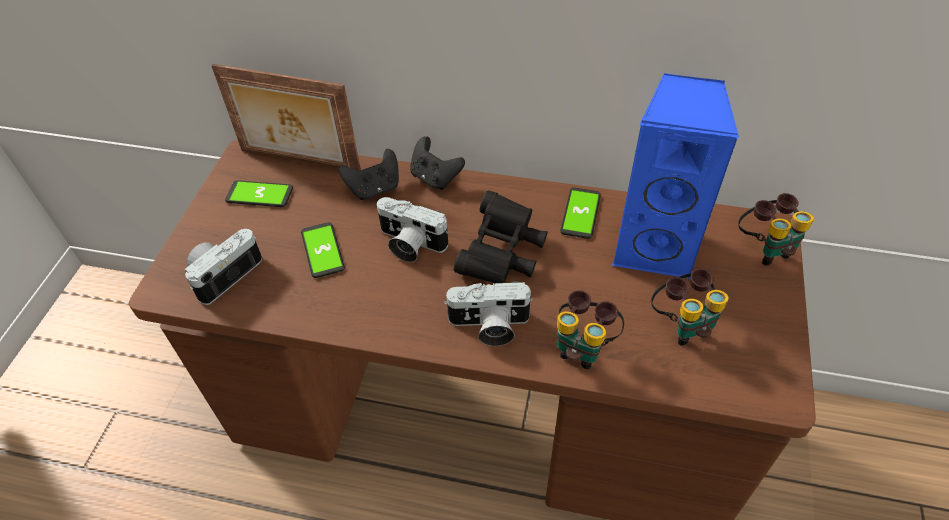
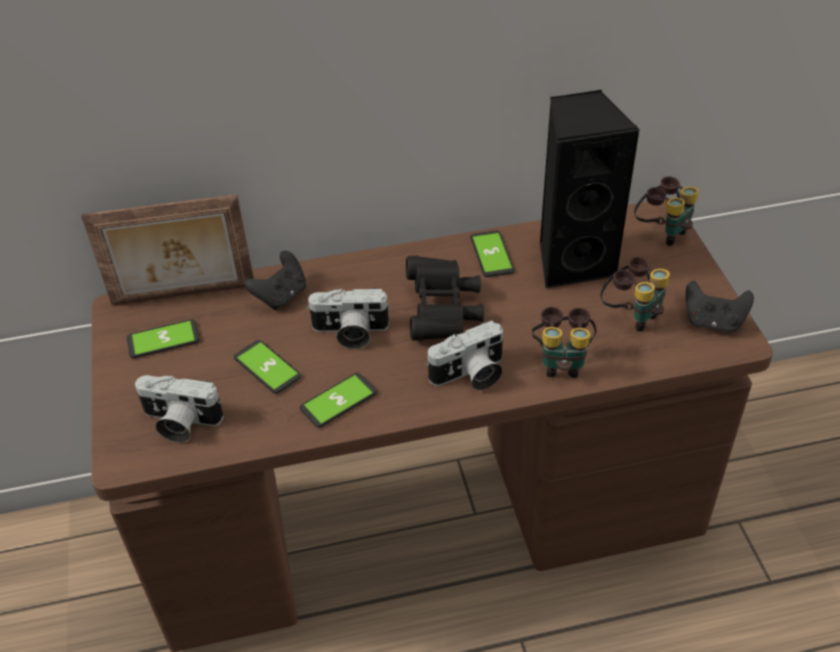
camera: 25 degrees left, 5 degrees down
(224, 274) = (179, 423): camera -> camera turned 90 degrees counterclockwise
(360, 305) = (338, 401): none -> phone
(435, 178) = (335, 267): black game controller -> black game controller (713, 322)
(655, 247) = (573, 261): blue speaker -> black speaker

